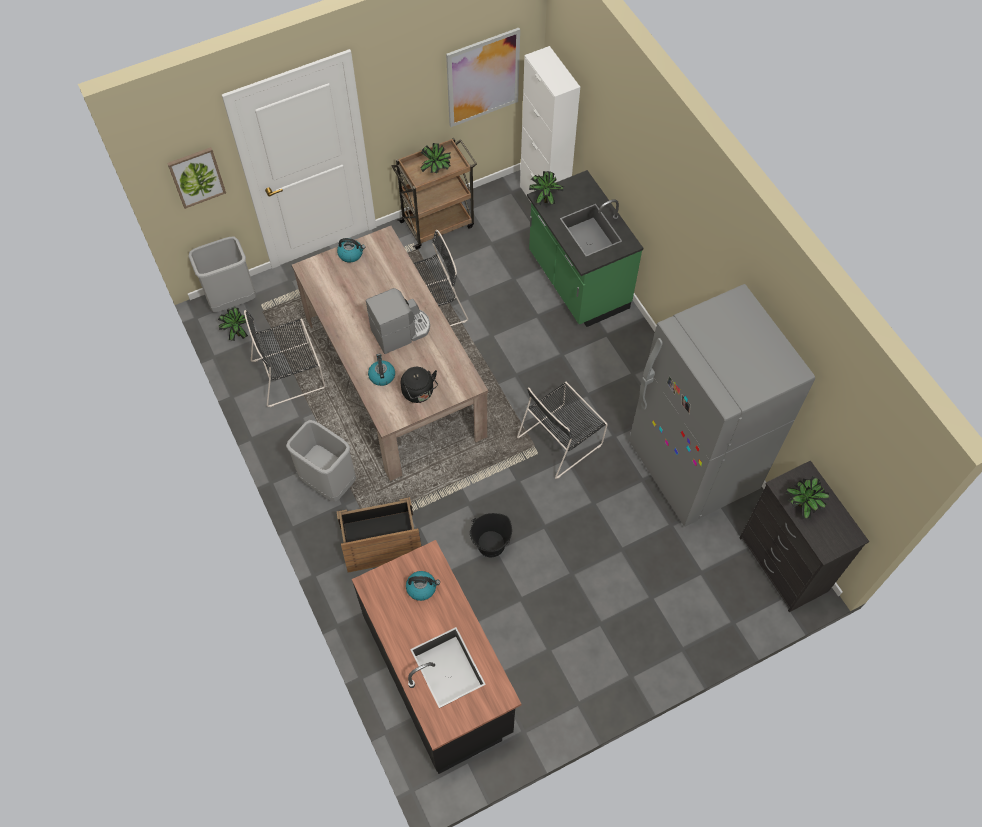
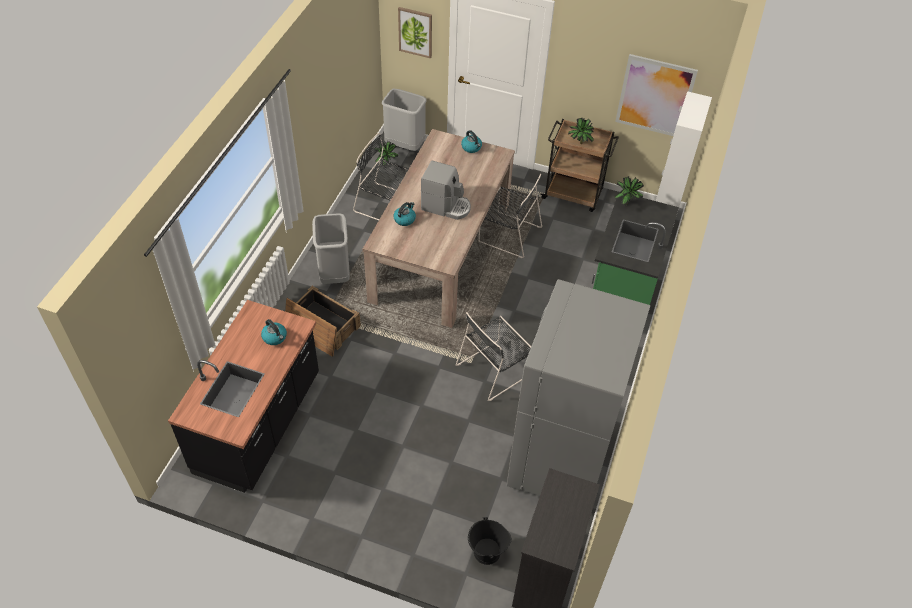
camera: 45 degrees right, 10 degrees down
(419, 393) = (413, 244): black kettle -> none
(491, 545) = (377, 386): black bucket -> black bucket (486, 552)
(561, 439) = (495, 369): black chair -> black chair turned 45 degrees counterclockwise
(802, 506) = (555, 505): potted plant -> none

